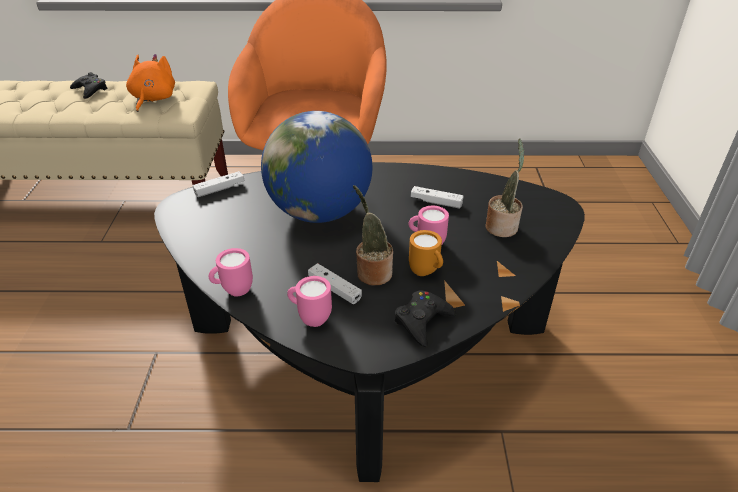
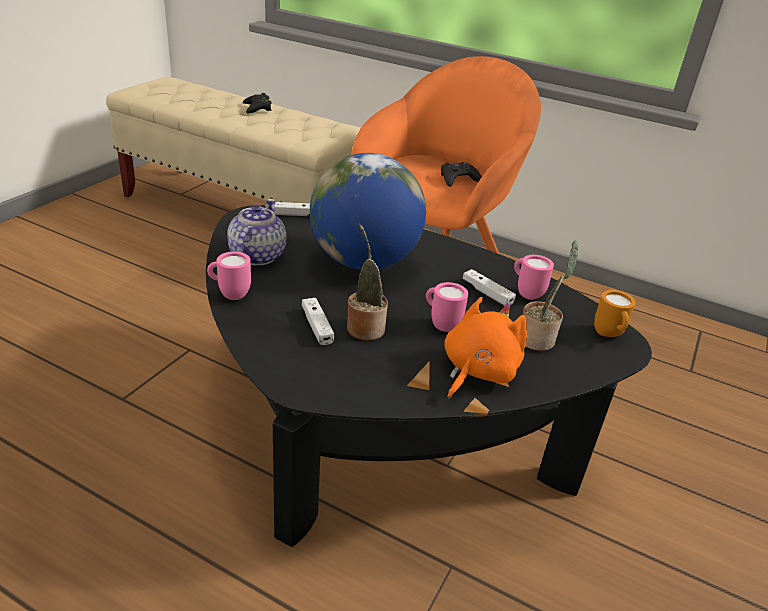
camera: 25 degrees right, 5 degrees down
(153, 99) = (301, 128): orange plush toy -> orange plush toy (477, 371)
(223, 243) = (256, 256): none -> teapot
(310, 318) = (273, 340): pink mug -> pink mug (526, 293)
(422, 321) = (372, 385): black game controller -> black game controller (458, 179)
(426, 273) = (416, 348): orange mug -> orange mug (609, 335)

